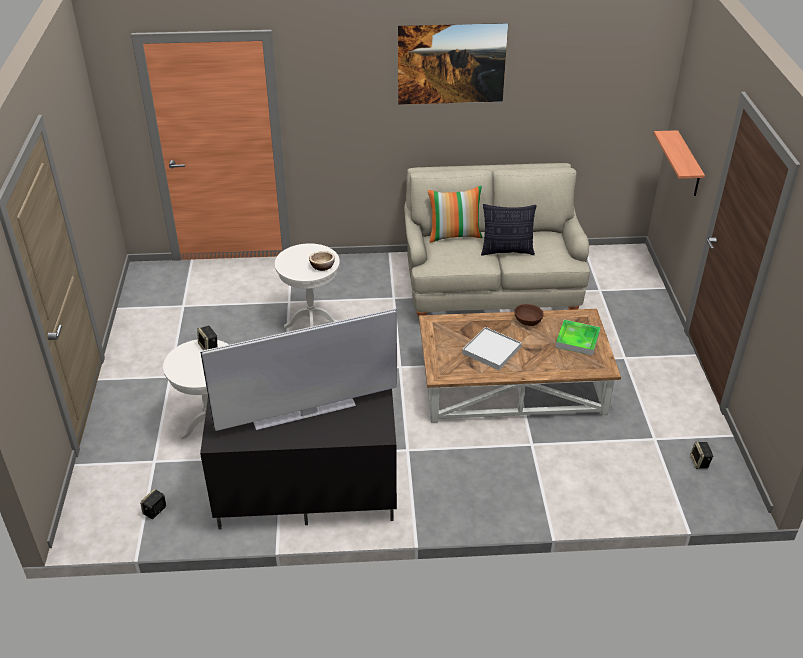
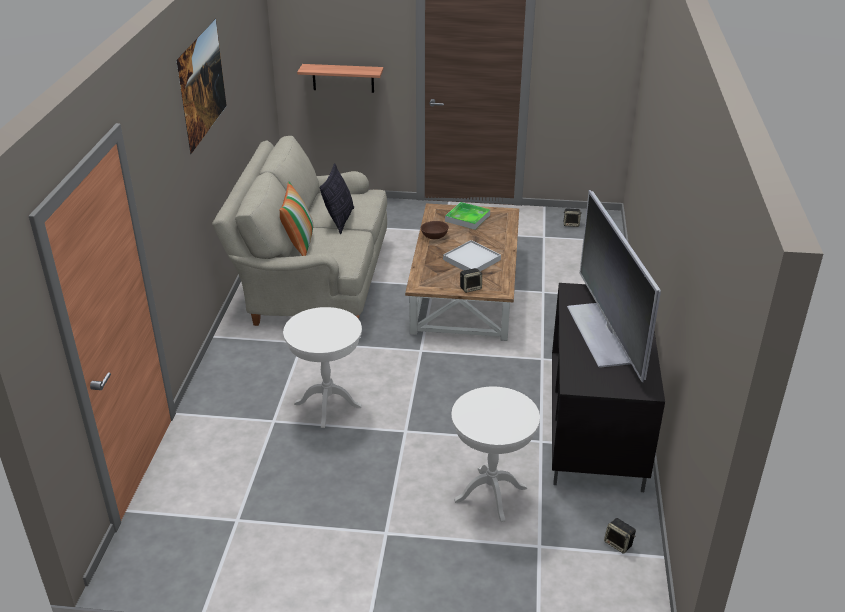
camera: 80 degrees left, 5 degrees down
(209, 347) = (470, 406): speaker -> speaker (470, 288)
(322, 266) = (338, 318): bowl -> none

